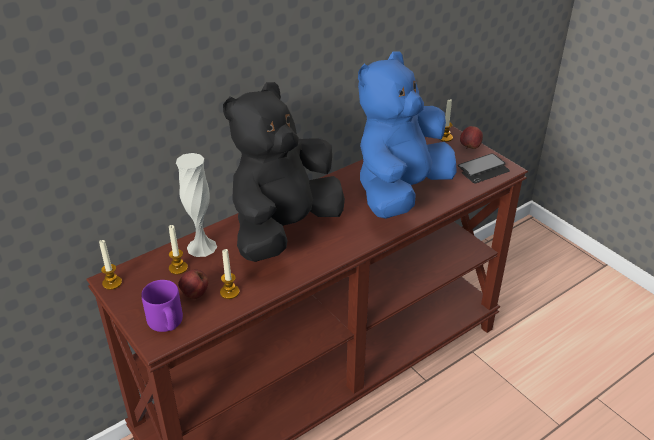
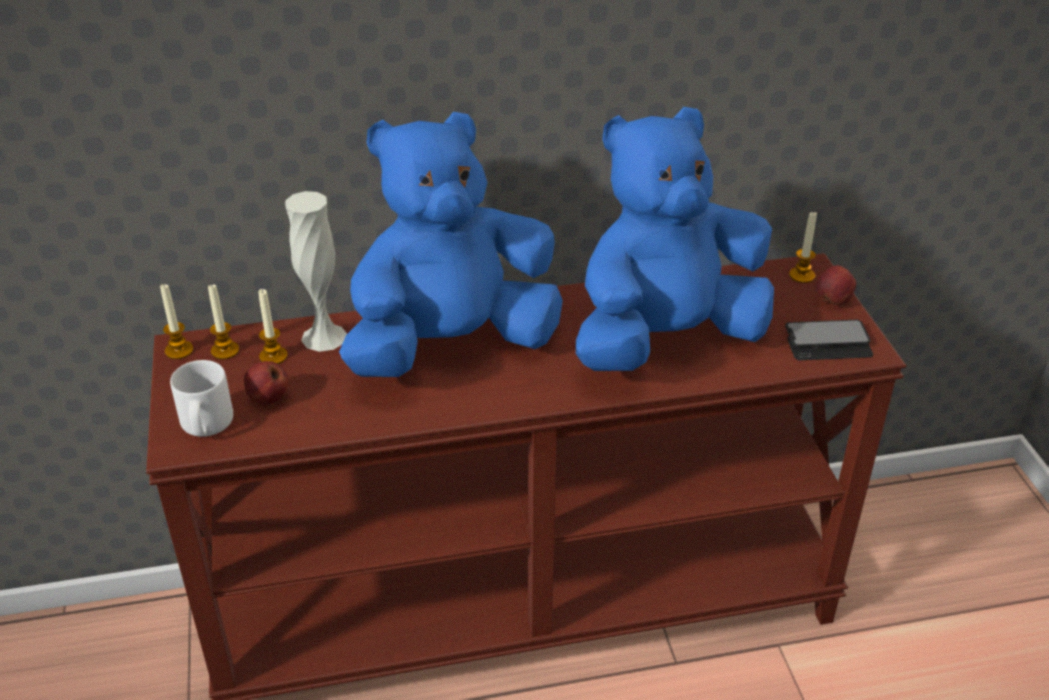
camera: 25 degrees right, 0 degrees up
(166, 323) = (206, 425): purple mug -> white mug
(229, 292) = (314, 410): candle -> candle (225, 351)
(284, 229) = (452, 346): black plush toy -> blue plush toy

